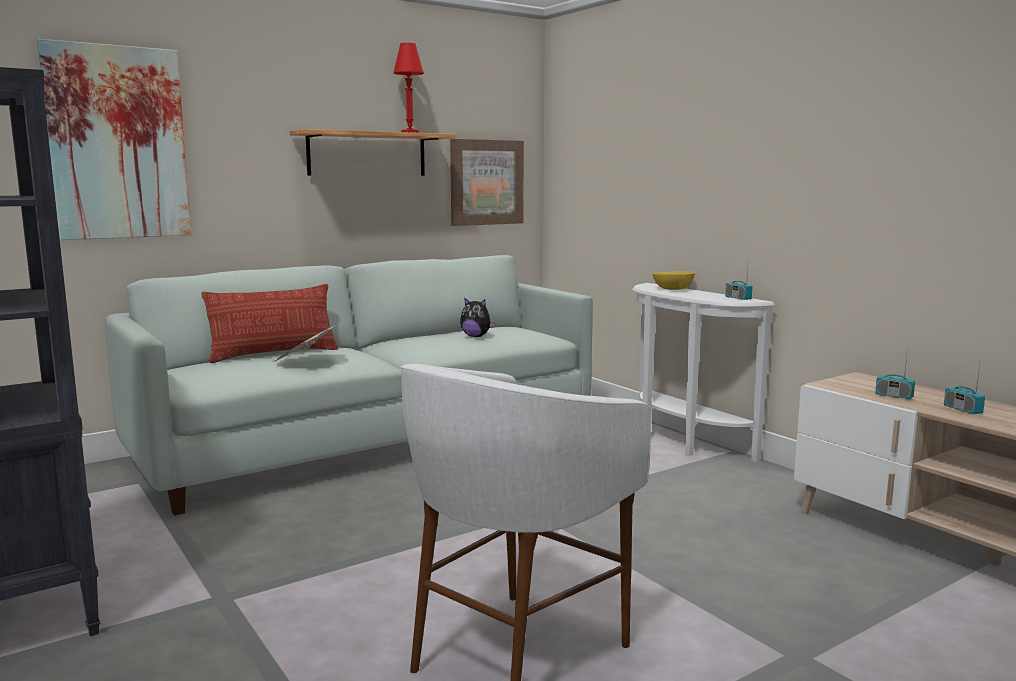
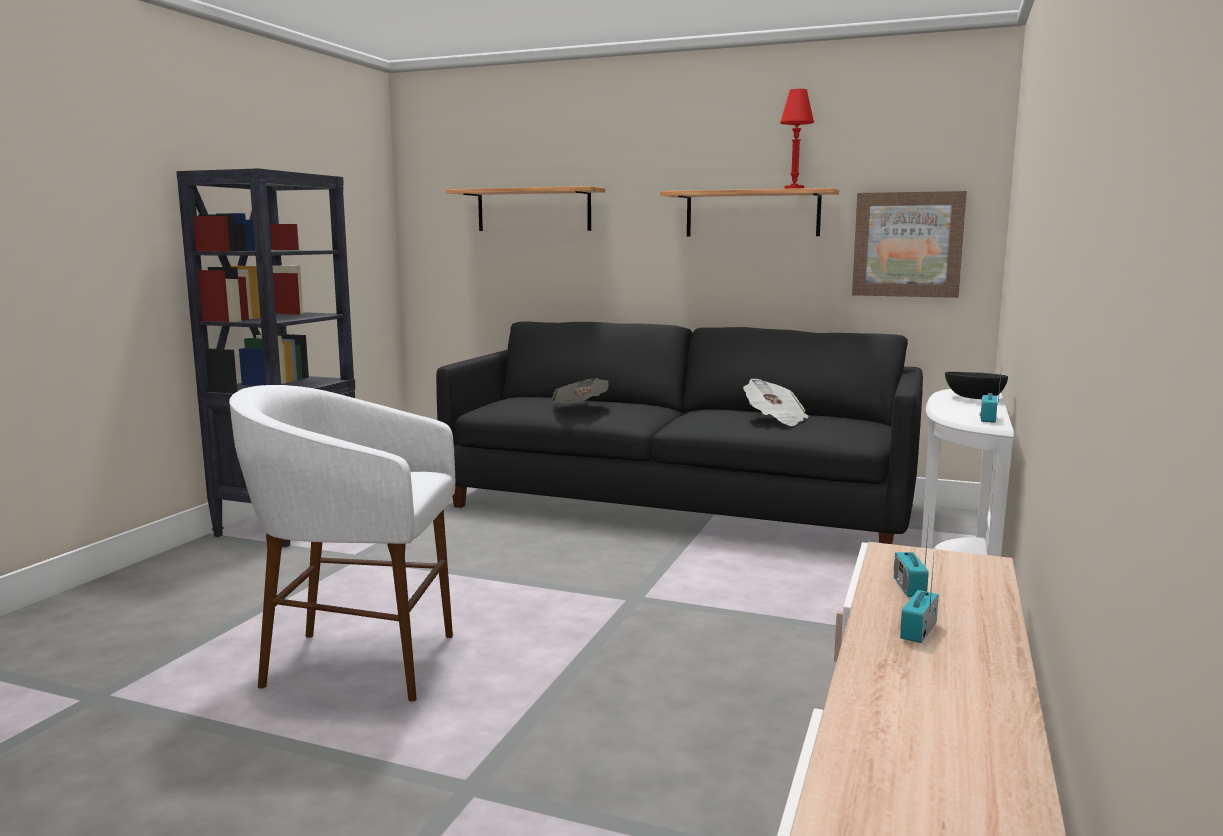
camera: 55 degrees right, 0 degrees up
(118, 143) = (533, 210): picture -> shelf
(273, 354) = (590, 400): pillow -> none
(371, 441) = (676, 506): white sofa -> black sofa
(476, 336) = (775, 419): plush toy -> newspaper
(673, 289) = (974, 398): yellow bowl -> black bowl

